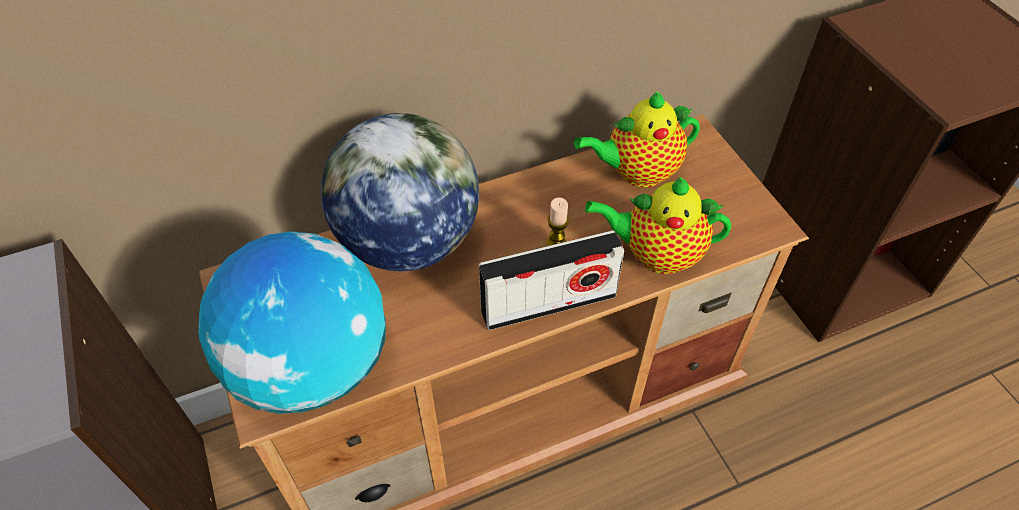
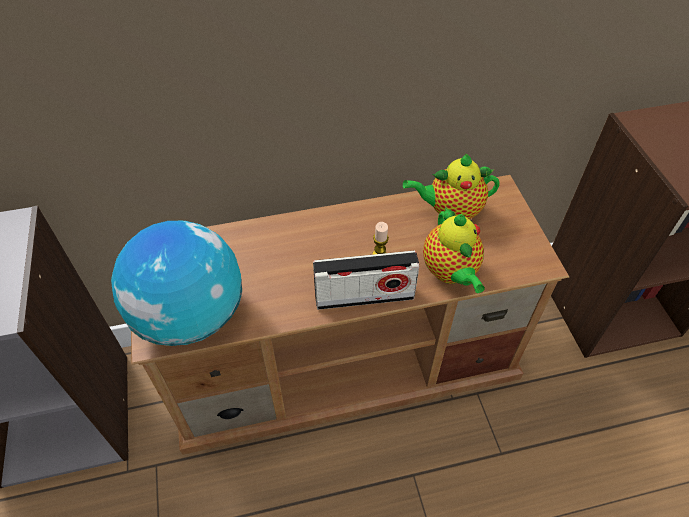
camera: 10 degrees right, 0 degrees up
(408, 242) = (275, 239): globe -> none
(656, 255) = (450, 273): teapot -> teapot turned 120 degrees counterclockwise

